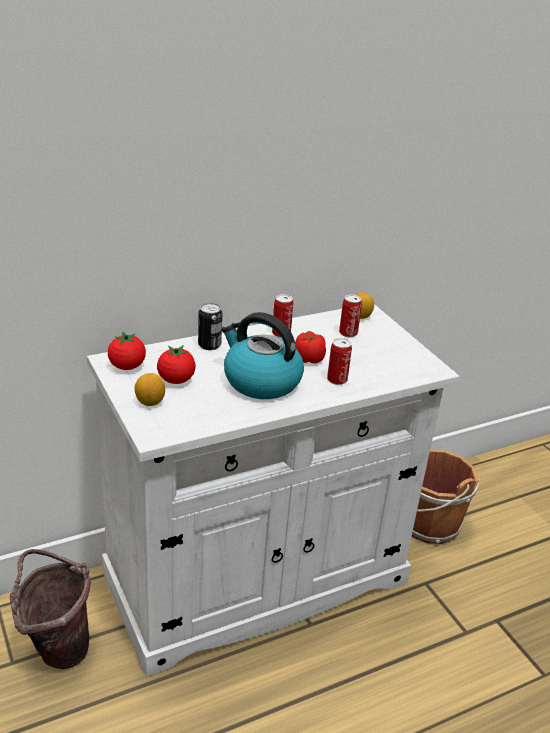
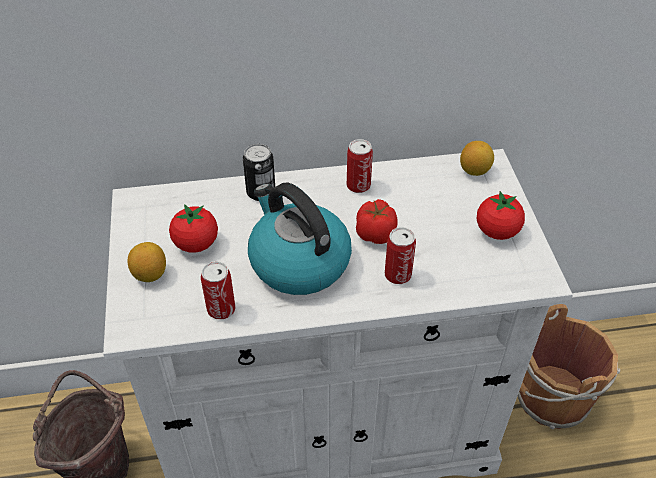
camera: 20 degrees right, 15 degrees up
(127, 366) = (149, 213): tomato -> tomato (497, 231)
(348, 333) = (446, 197): can -> can (221, 309)

